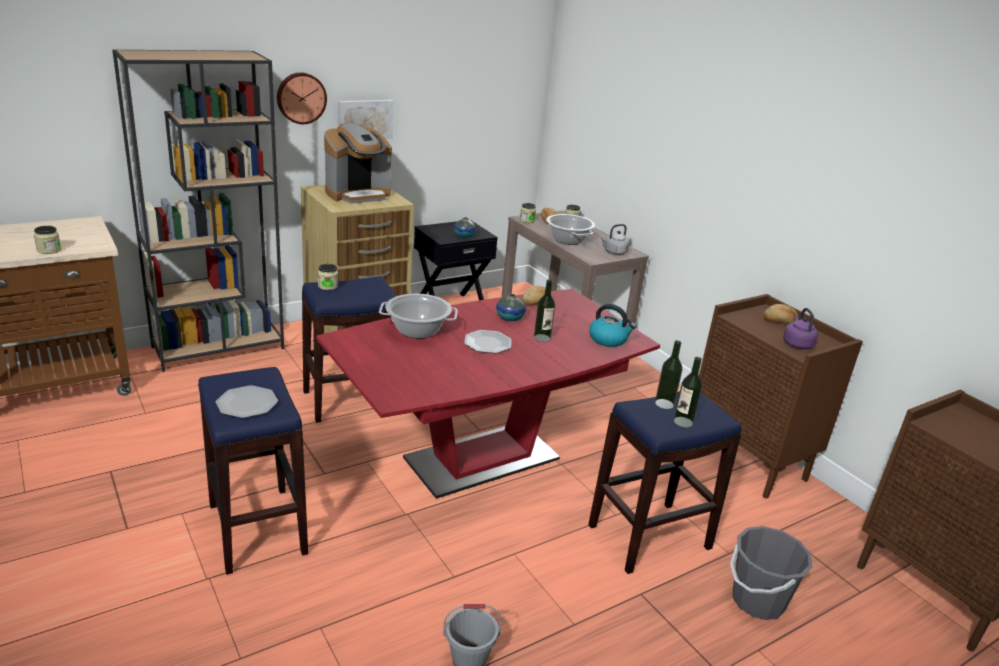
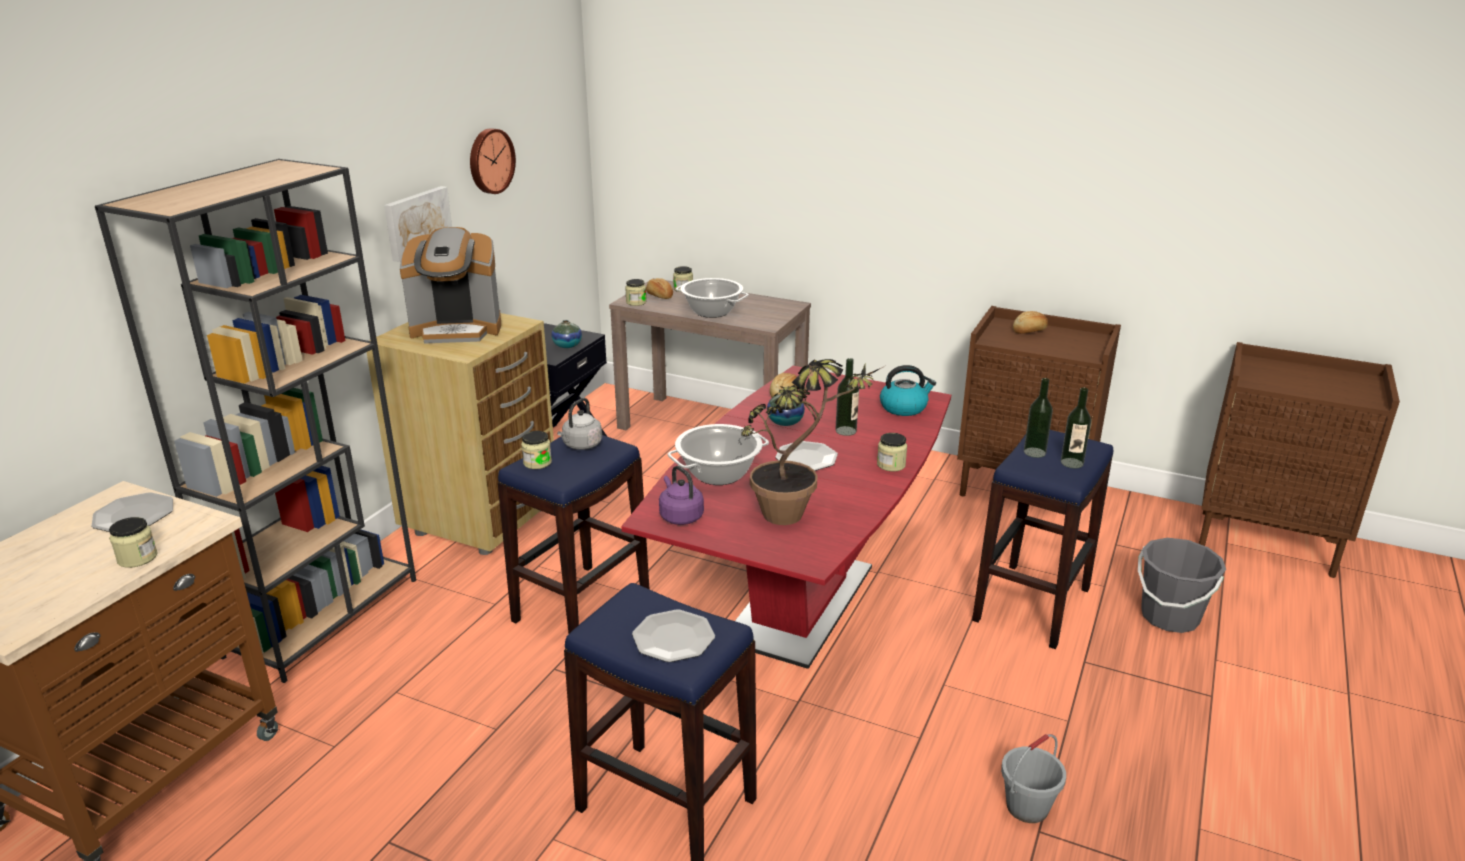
camera: 30 degrees left, 0 degrees up
(79, 232) = (133, 515): none -> plate
(301, 98) = (342, 213): wall clock -> wall clock (490, 161)
(358, 194) = (457, 329): coffee machine -> coffee machine turned 60 degrees clockwise
(426, 372) = (798, 515): none -> potted plant
(538, 369) = (891, 465): none -> jar
(614, 252) = (775, 310): grey kettle -> grey kettle (581, 445)
(797, 344) = (1071, 347): purple kettle -> purple kettle (680, 516)

